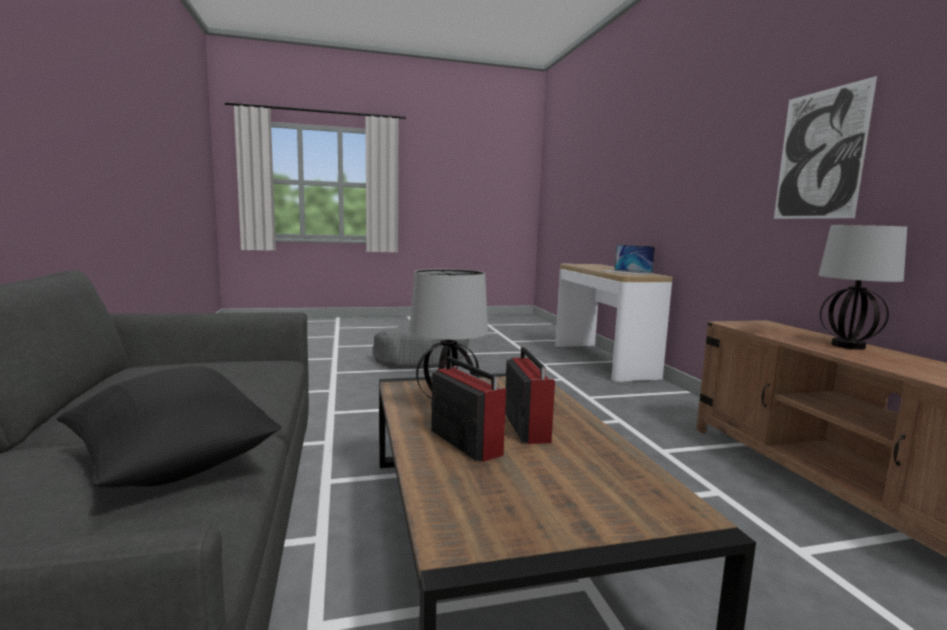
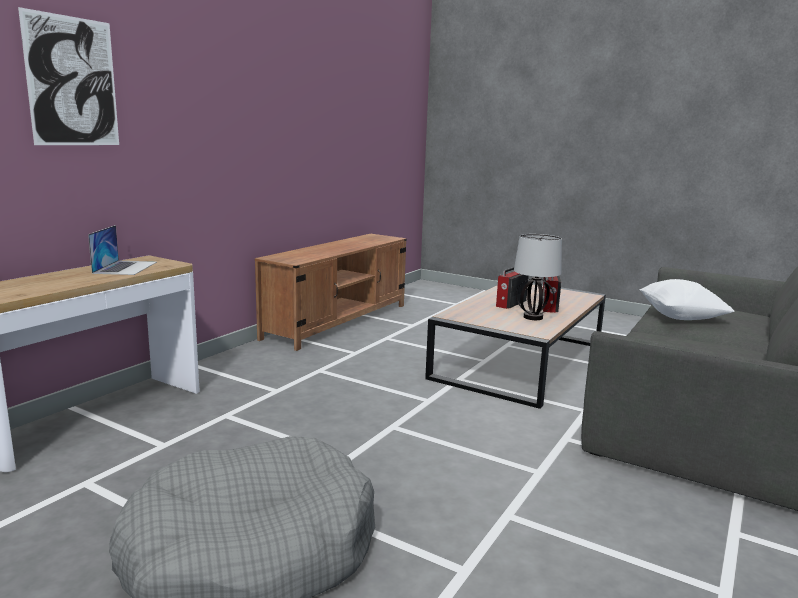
camera: 135 degrees left, 5 degrees up
(173, 465) = (680, 317): black pillow -> white pillow
(820, 155) = (266, 132): picture -> picture (72, 82)
(848, 346) = (324, 248): table lamp -> none

